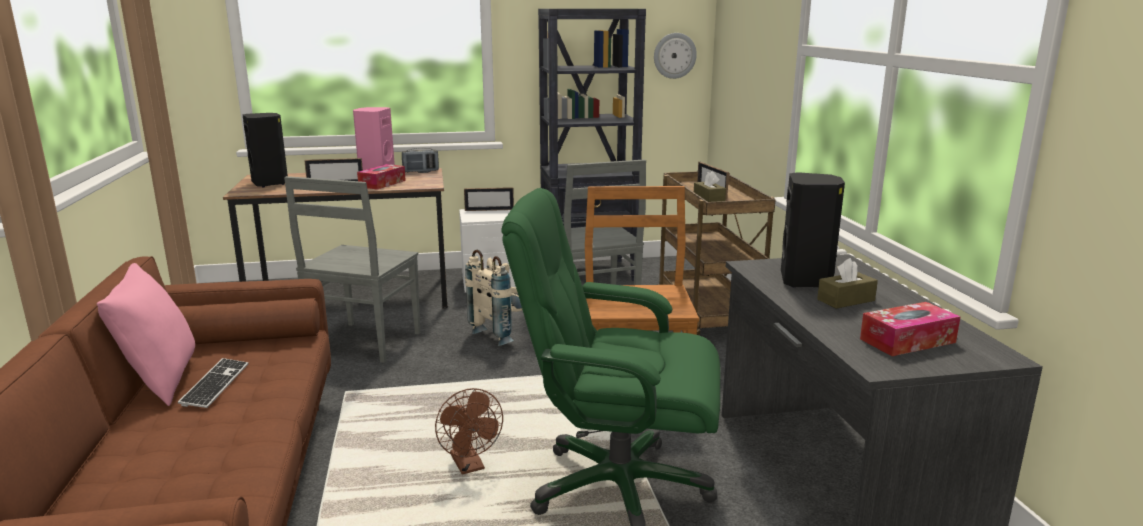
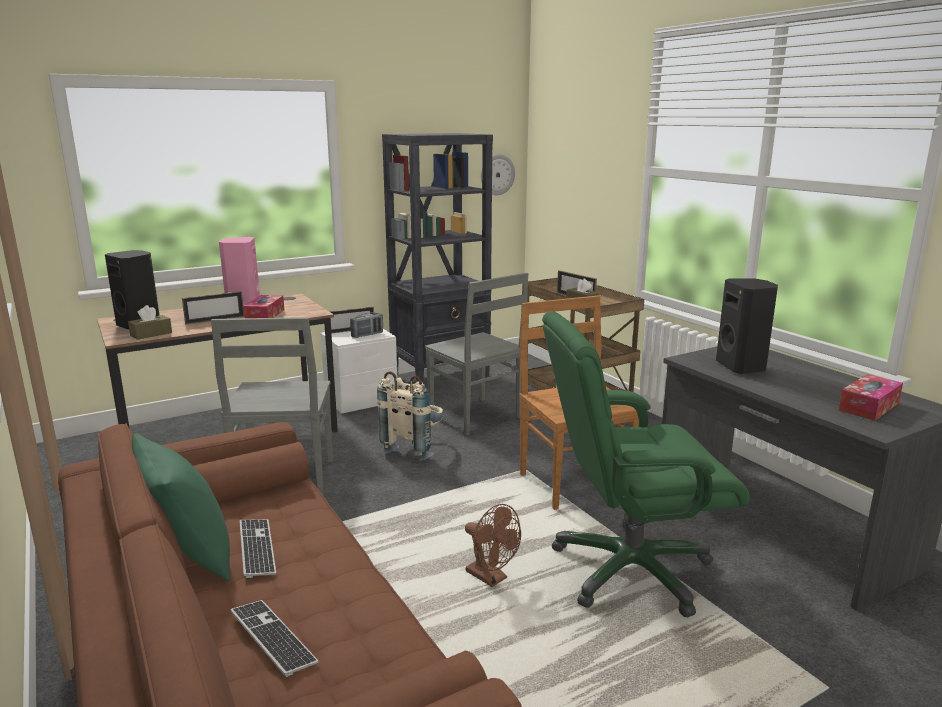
camera: 20 degrees left, 0 degrees up
(149, 457) = (272, 638): none -> keyboard
(160, 381) = (188, 557): pink pillow -> green pillow
(420, 171) = (286, 298): radio -> radio (367, 335)
(846, 300) = (789, 380): brown tissue box -> brown tissue box (151, 334)

